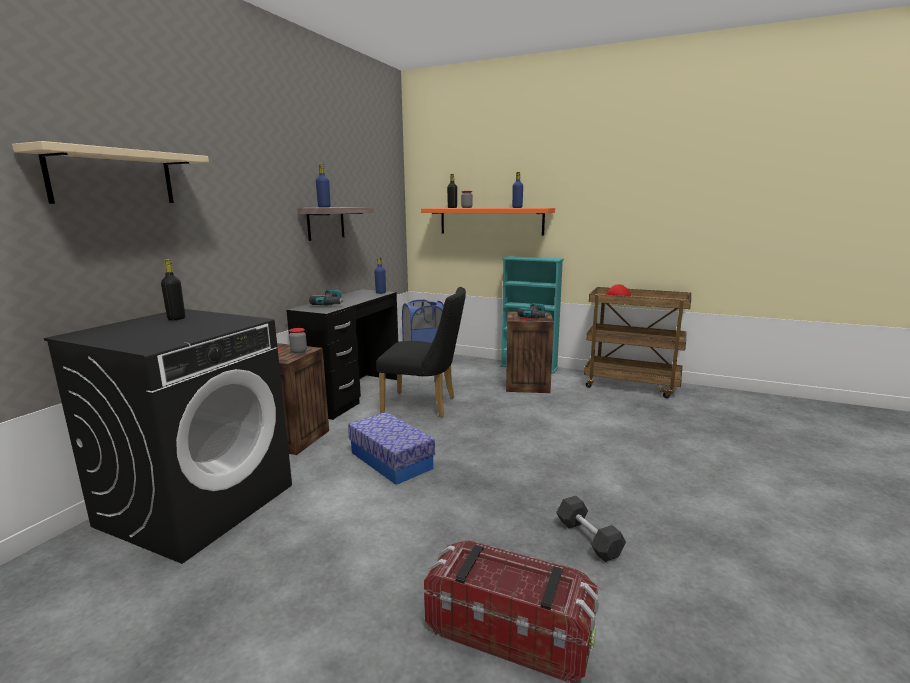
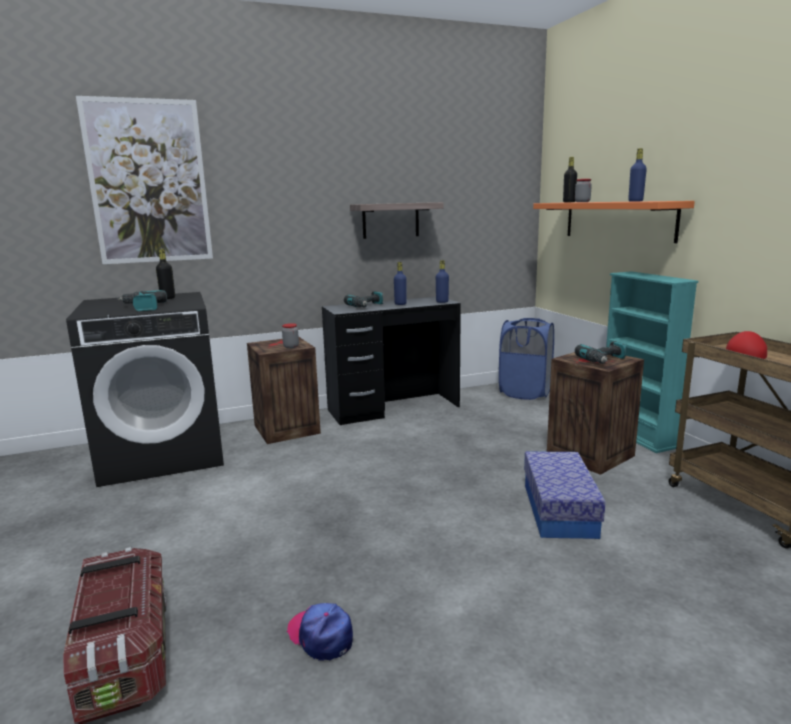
camera: 45 degrees right, 0 degrees up
(112, 177) = (149, 182): beige shelf -> picture
(196, 330) = (143, 307): none -> power drill
(324, 207) = (373, 203): blue bottle -> blue bottle (400, 304)
(391, 460) = (314, 476): storage box -> storage box (559, 510)
(425, 405) = (434, 439): black chair -> none
(588, 538) = (321, 636): grey dumbbell -> cap

